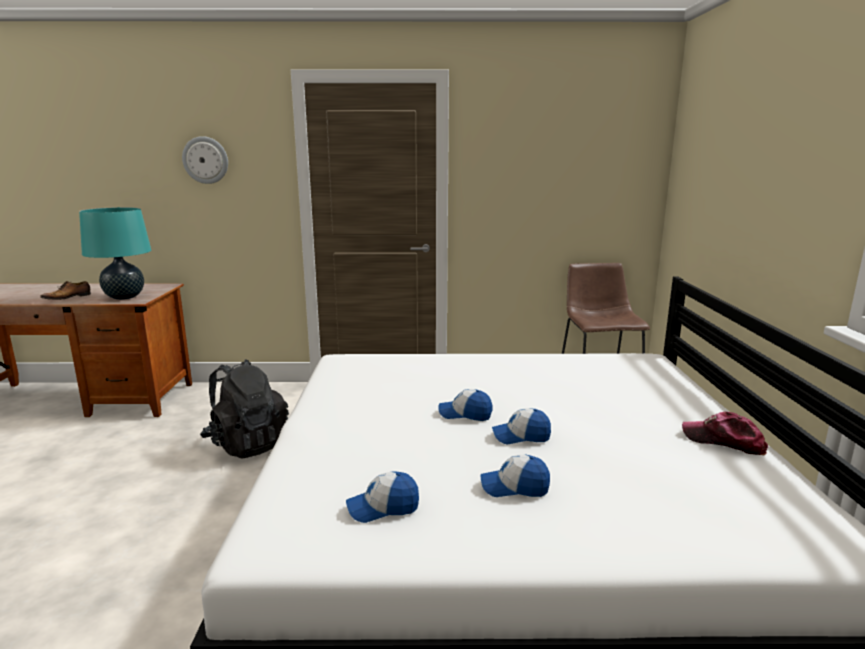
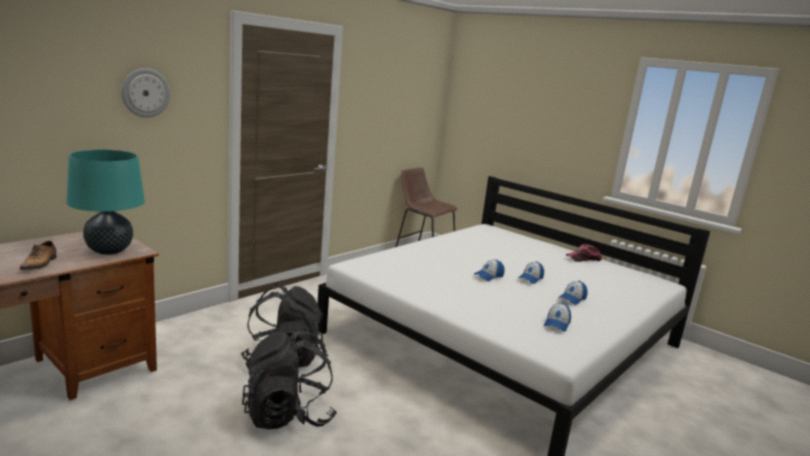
camera: 50 degrees left, 0 degrees up
(146, 494) = (288, 415): none -> black backpack

